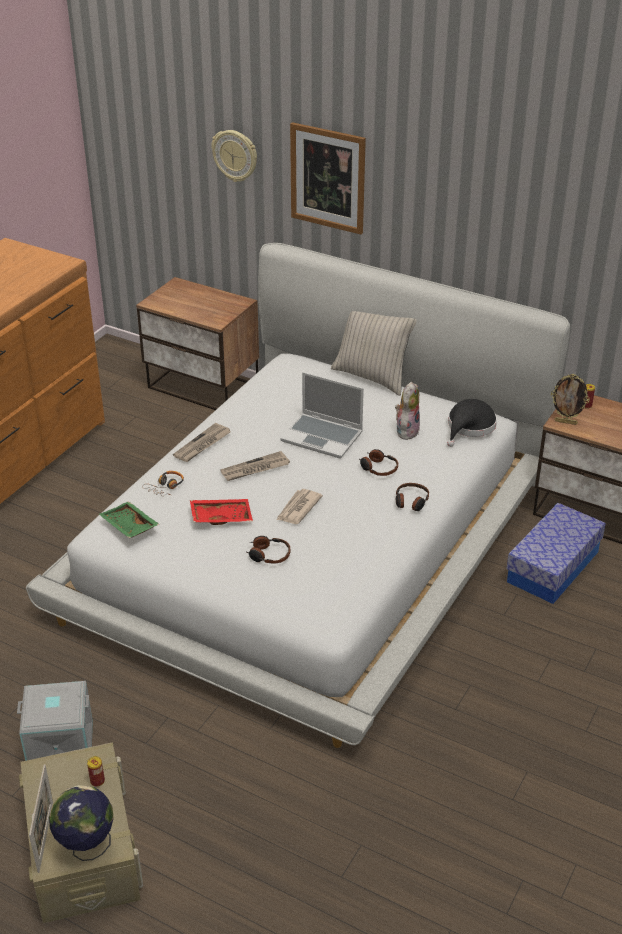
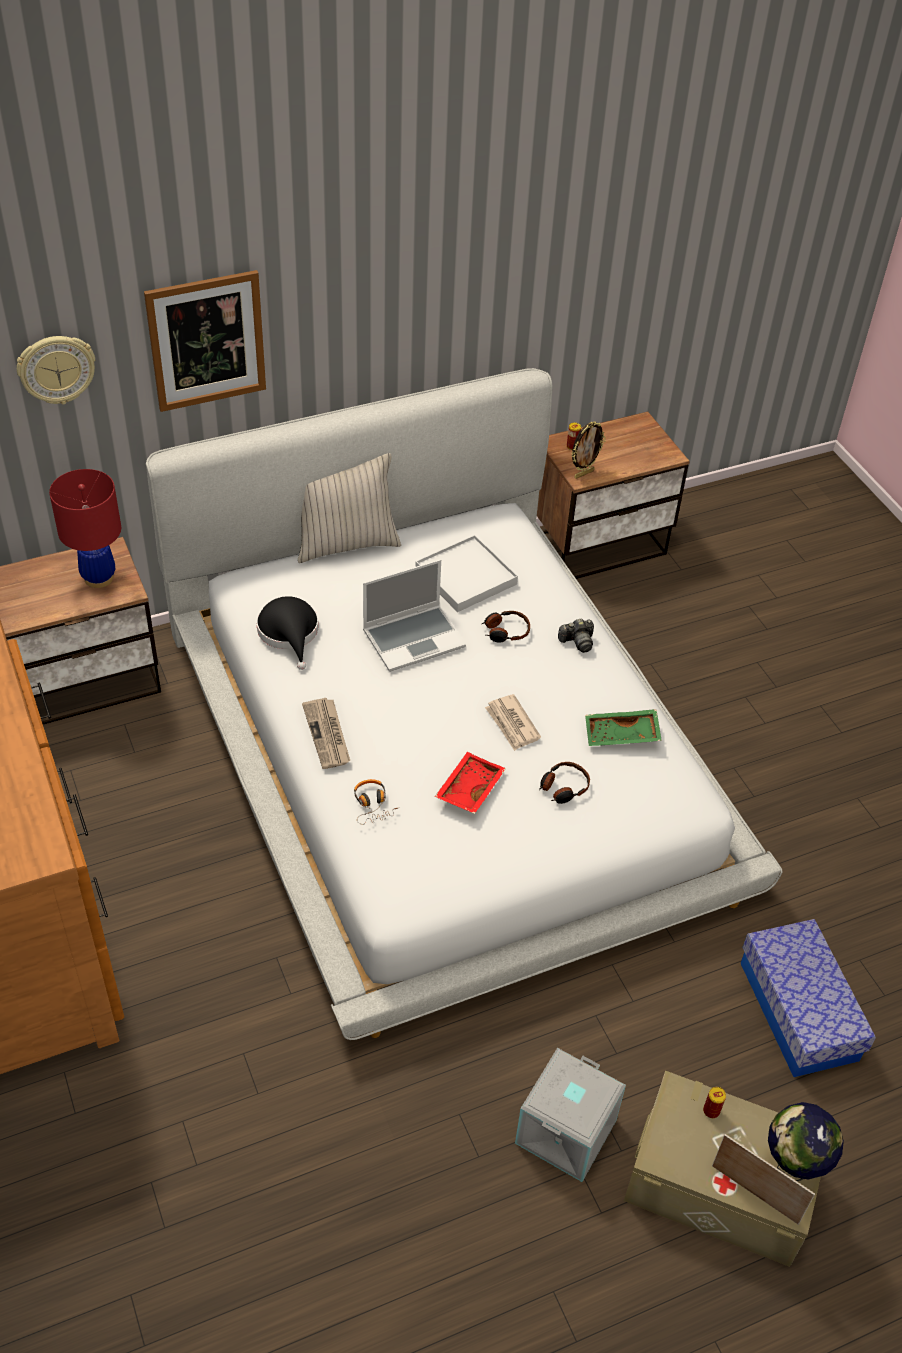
camera: 55 degrees left, 10 degrees up
(128, 526) = (411, 872): green tray -> green tray (621, 736)
(215, 309) = (98, 578): none -> red table lamp
(255, 469) = (415, 718): newspaper -> none
(406, 430) = (466, 577): plush toy -> white tray
(411, 502) = (577, 642): headphones -> camera
(469, 427) = (504, 534): black hat -> black hat (289, 633)
(553, 567) = (638, 618): storage box -> storage box (798, 1011)

